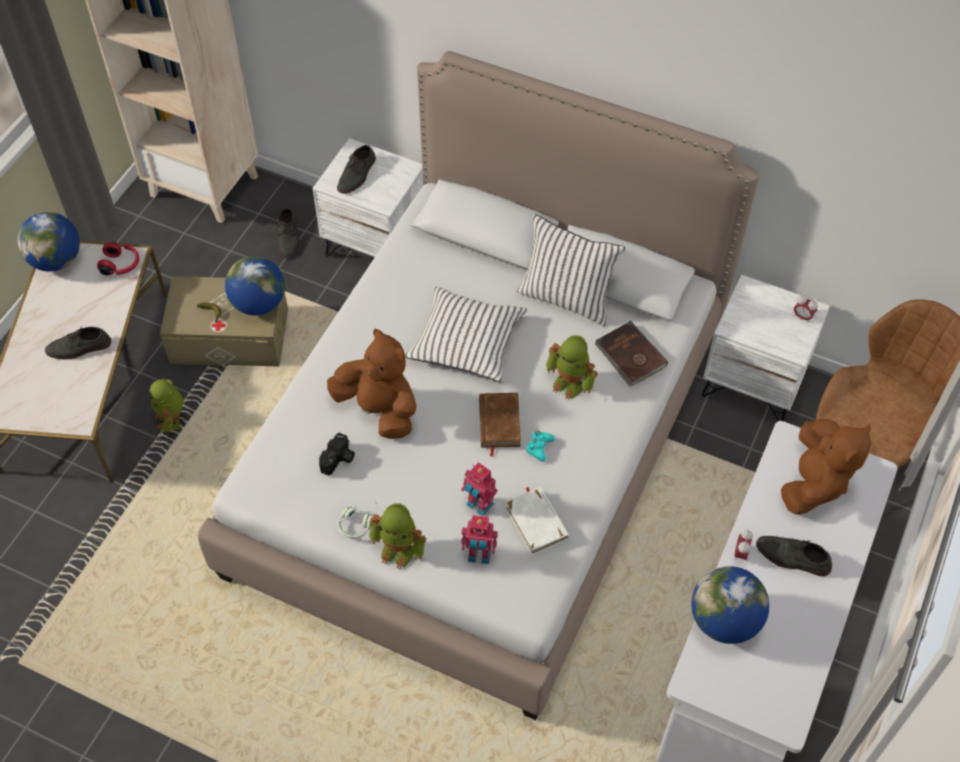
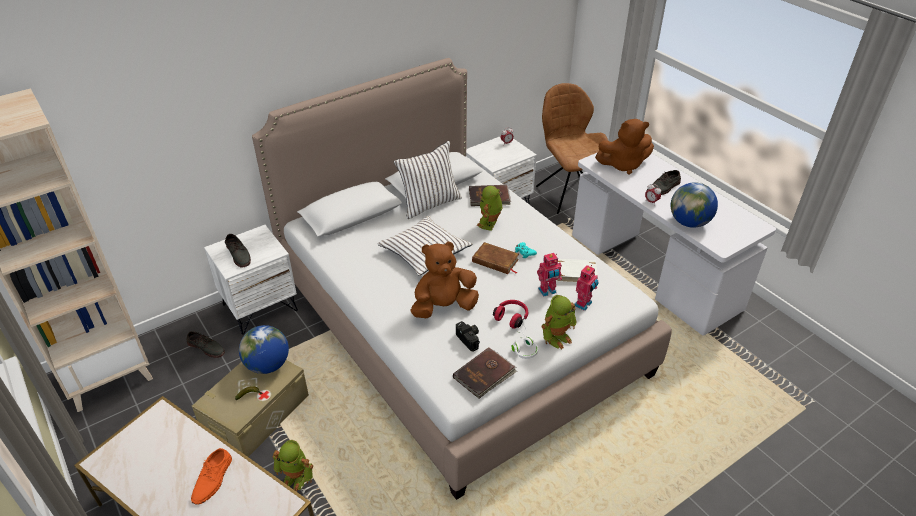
camera: 60 degrees left, 15 degrees down
(56, 260) = (108, 463): globe -> none
(79, 348) = (213, 479): grey shoe -> orange shoe
(121, 265) = (161, 421): red headphones -> red headphones (511, 317)
(293, 501) = (485, 374): none -> brown book
(570, 383) = (489, 224): toy robot -> toy robot turned 135 degrees clockwise
(814, 483) = (623, 165): brown plush toy -> brown plush toy turned 120 degrees clockwise

